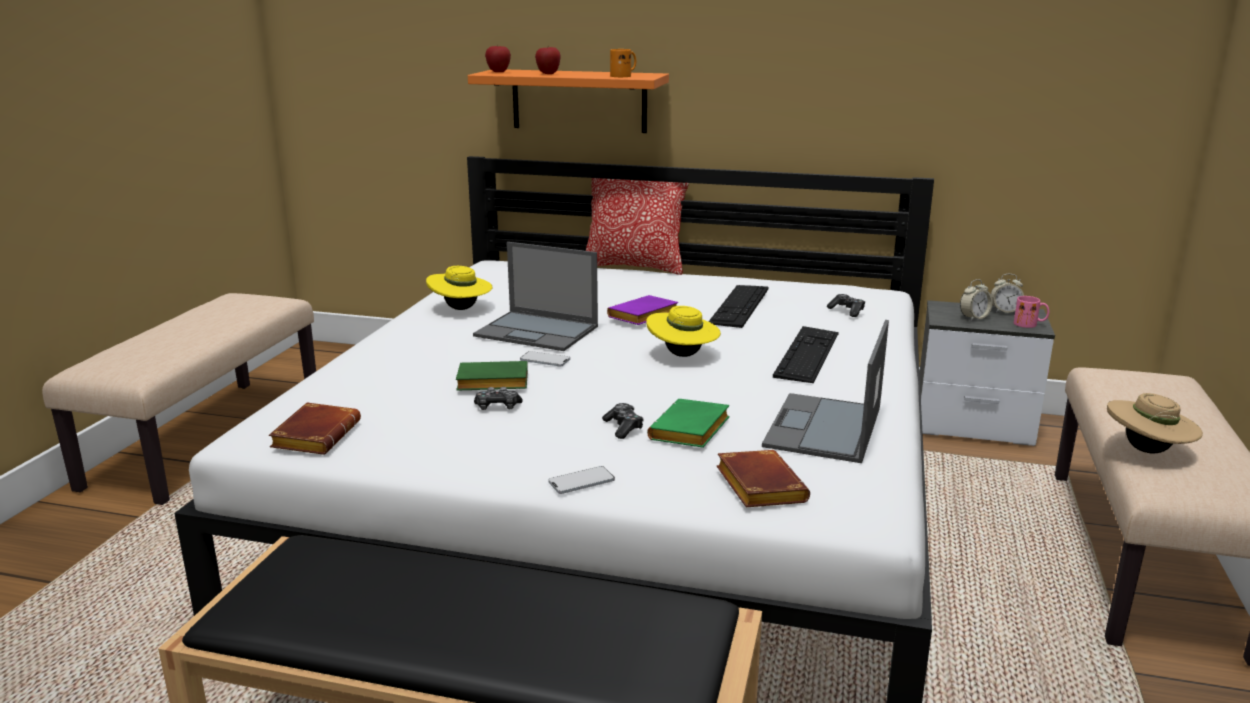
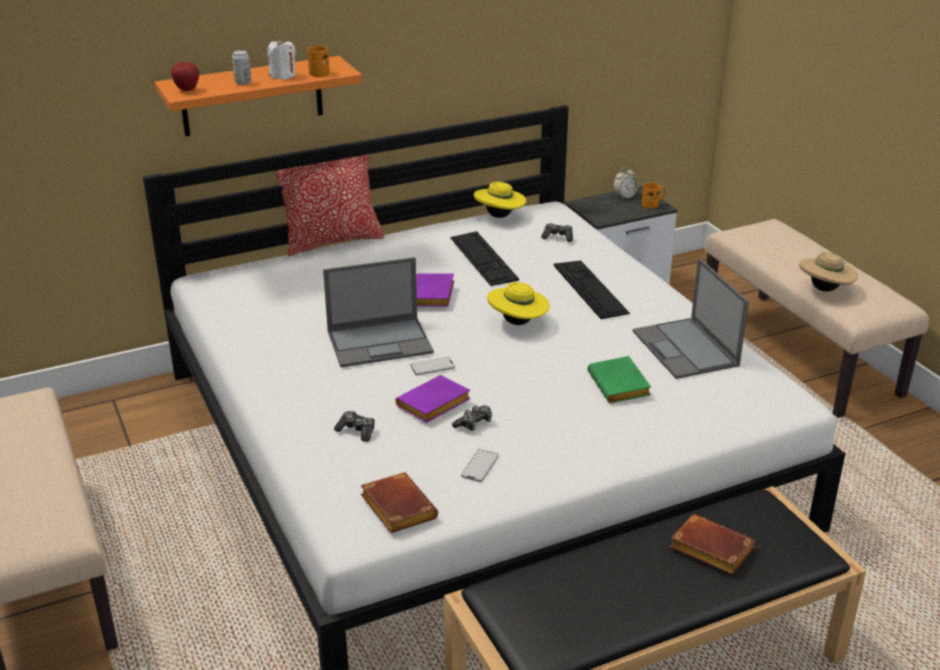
camera: 40 degrees left, 10 degrees up
(461, 309) = (273, 343): yellow hat -> yellow hat (499, 216)
(490, 384) = (433, 406): green book -> purple book
(548, 74) = (243, 82): apple -> can
(581, 481) = (624, 454): phone -> phone (480, 466)
(588, 74) = (283, 76): none -> white candle
(623, 427) = (578, 401): game controller -> game controller (357, 431)
(757, 486) = (713, 408): brown book -> brown book (708, 550)
(974, 318) = (615, 210): alarm clock -> none
(1030, 324) = (653, 204): pink mug -> orange mug

